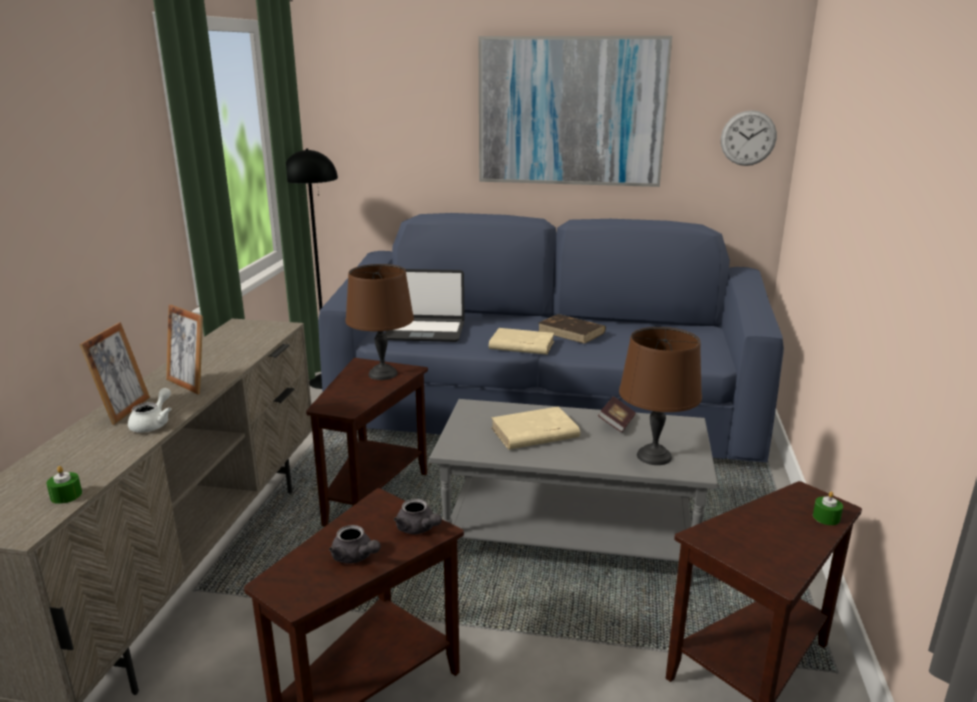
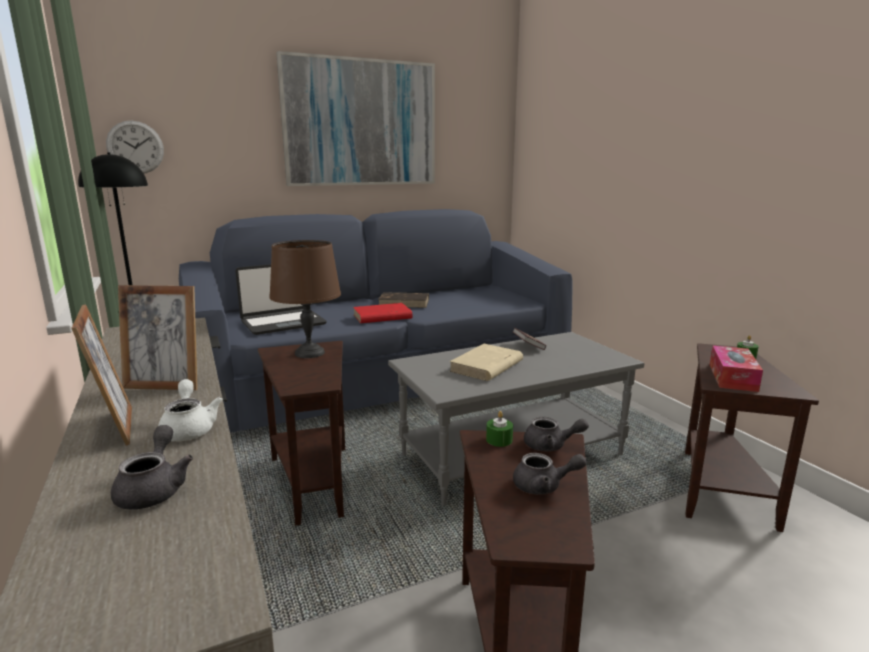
camera: 35 degrees left, 5 degrees down
(66, 495) = (205, 536): green candle -> green candle (499, 440)
(86, 458) = (154, 489): none -> grey teapot
(521, 345) = (381, 317): beige book -> red book
(653, 456) = (584, 358): brown table lamp -> none
(742, 535) = (732, 377): none -> tissue box
(748, 138) = (486, 145): wall clock -> wall clock (135, 147)

